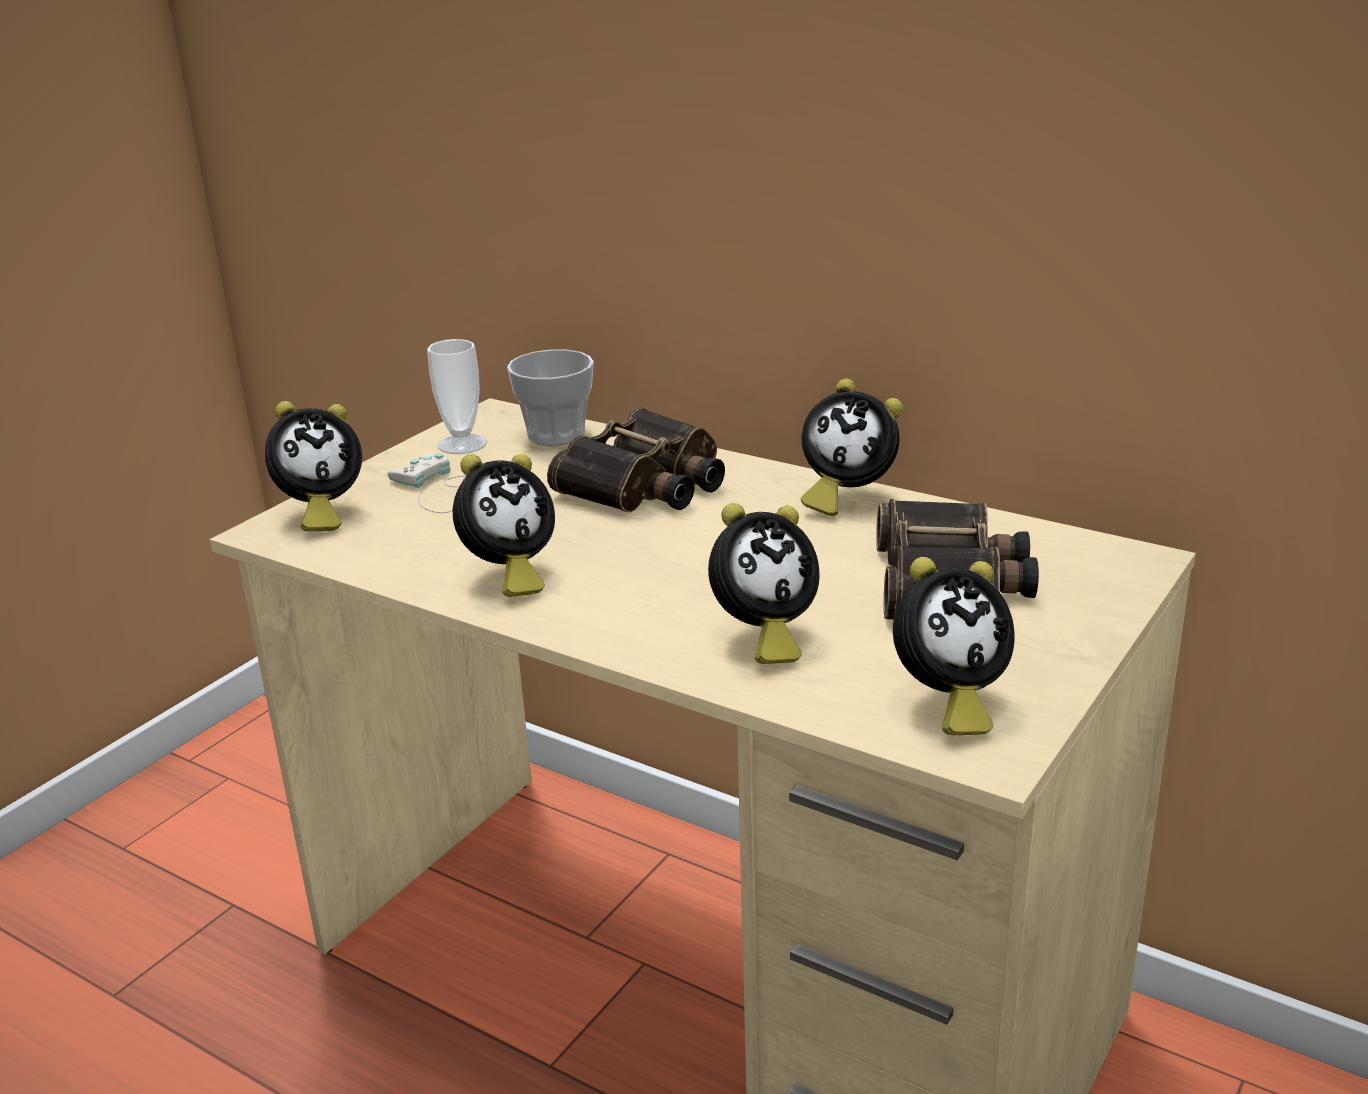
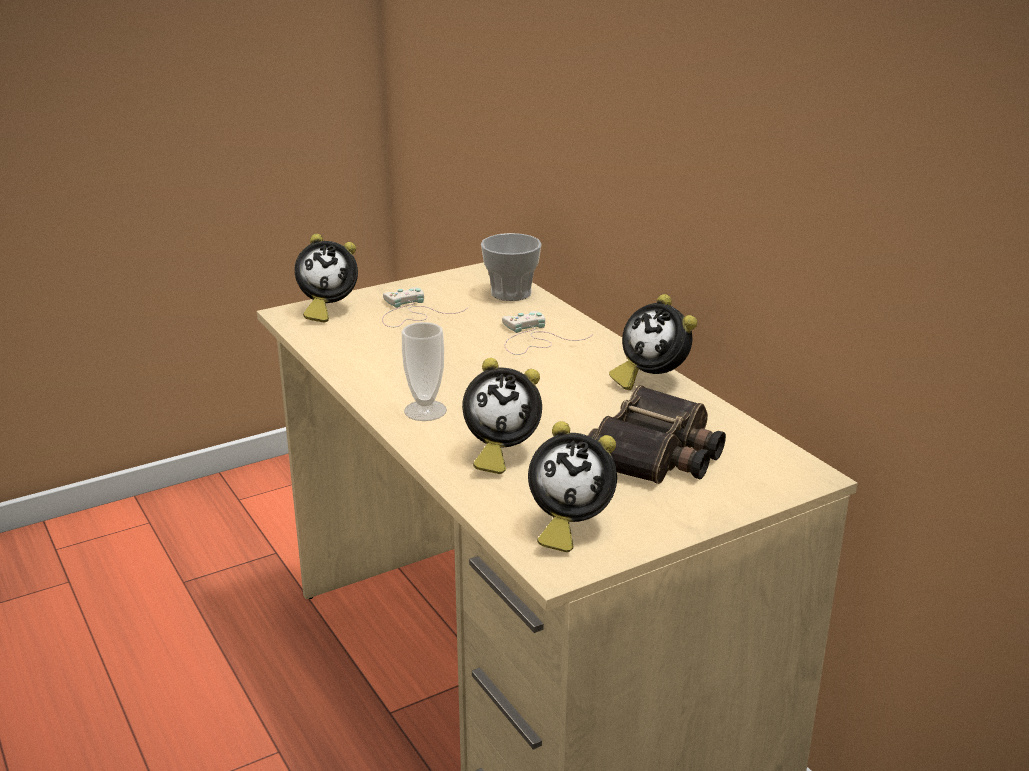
camera: 25 degrees right, 0 degrees up
(462, 444) = (448, 286): cup -> cup (425, 411)
(508, 575) = (392, 375): alarm clock -> none
(647, 484) = (532, 339): binoculars -> white game controller

